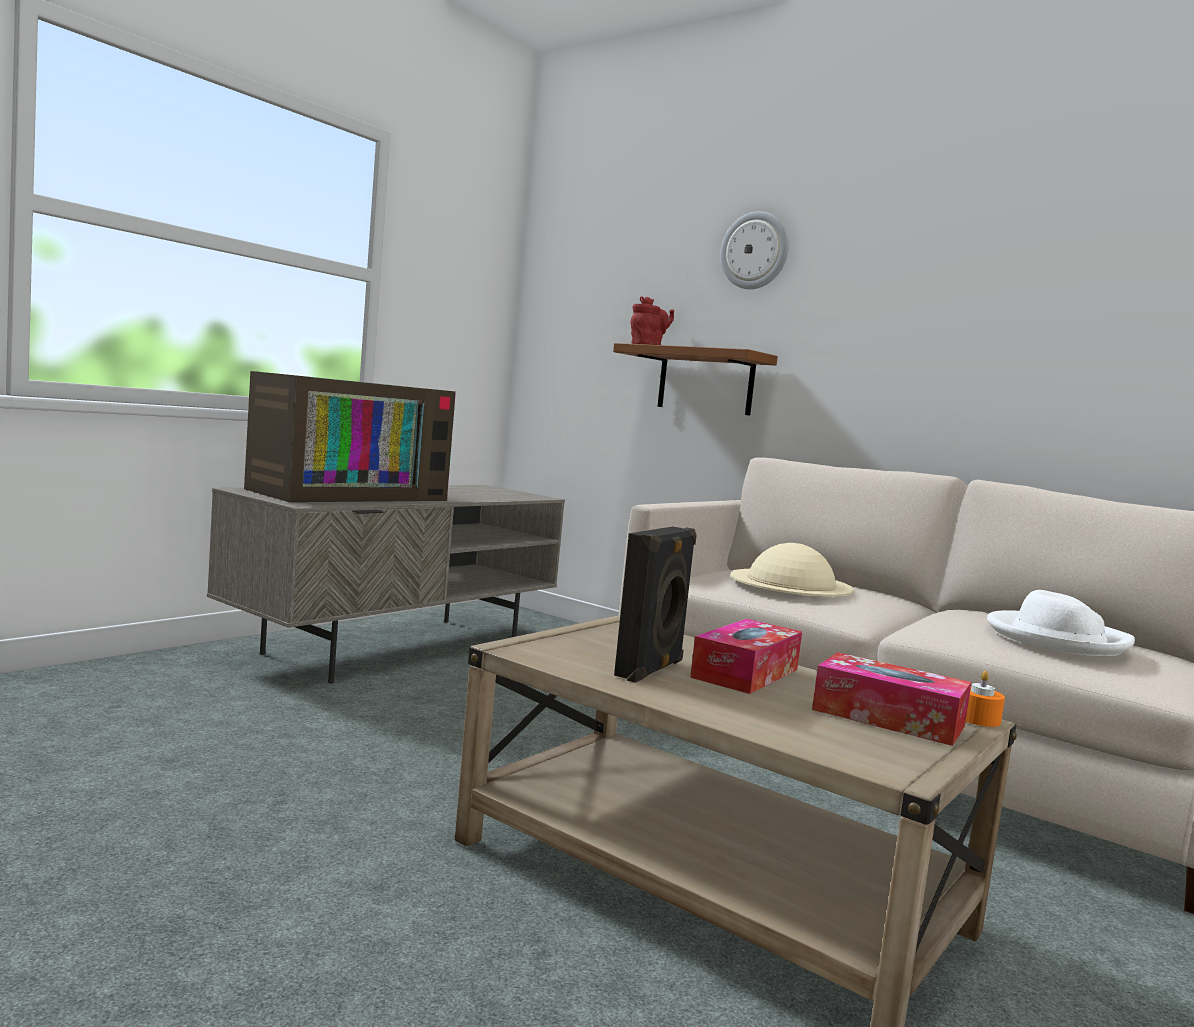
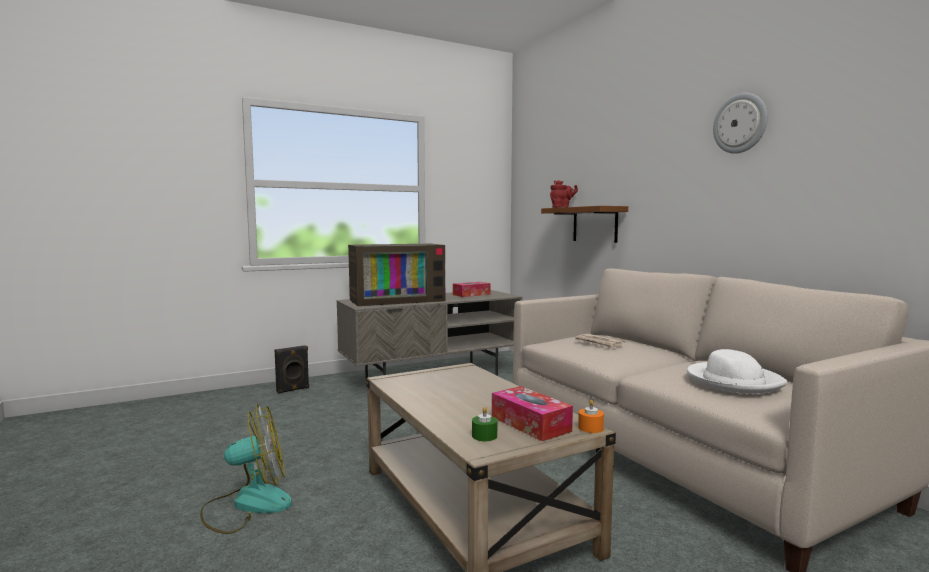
camera: 25 degrees right, 0 degrees up
(249, 944) = (248, 504): none -> fan
(651, 670) = (438, 392): black speaker -> black speaker (293, 390)
(745, 673) = (489, 396): tissue box -> tissue box (471, 294)
(755, 251) = (613, 145): wall clock -> wall clock (740, 123)
(791, 582) = (599, 343): beige hat -> newspaper
(855, 743) = (484, 436): none -> green candle

